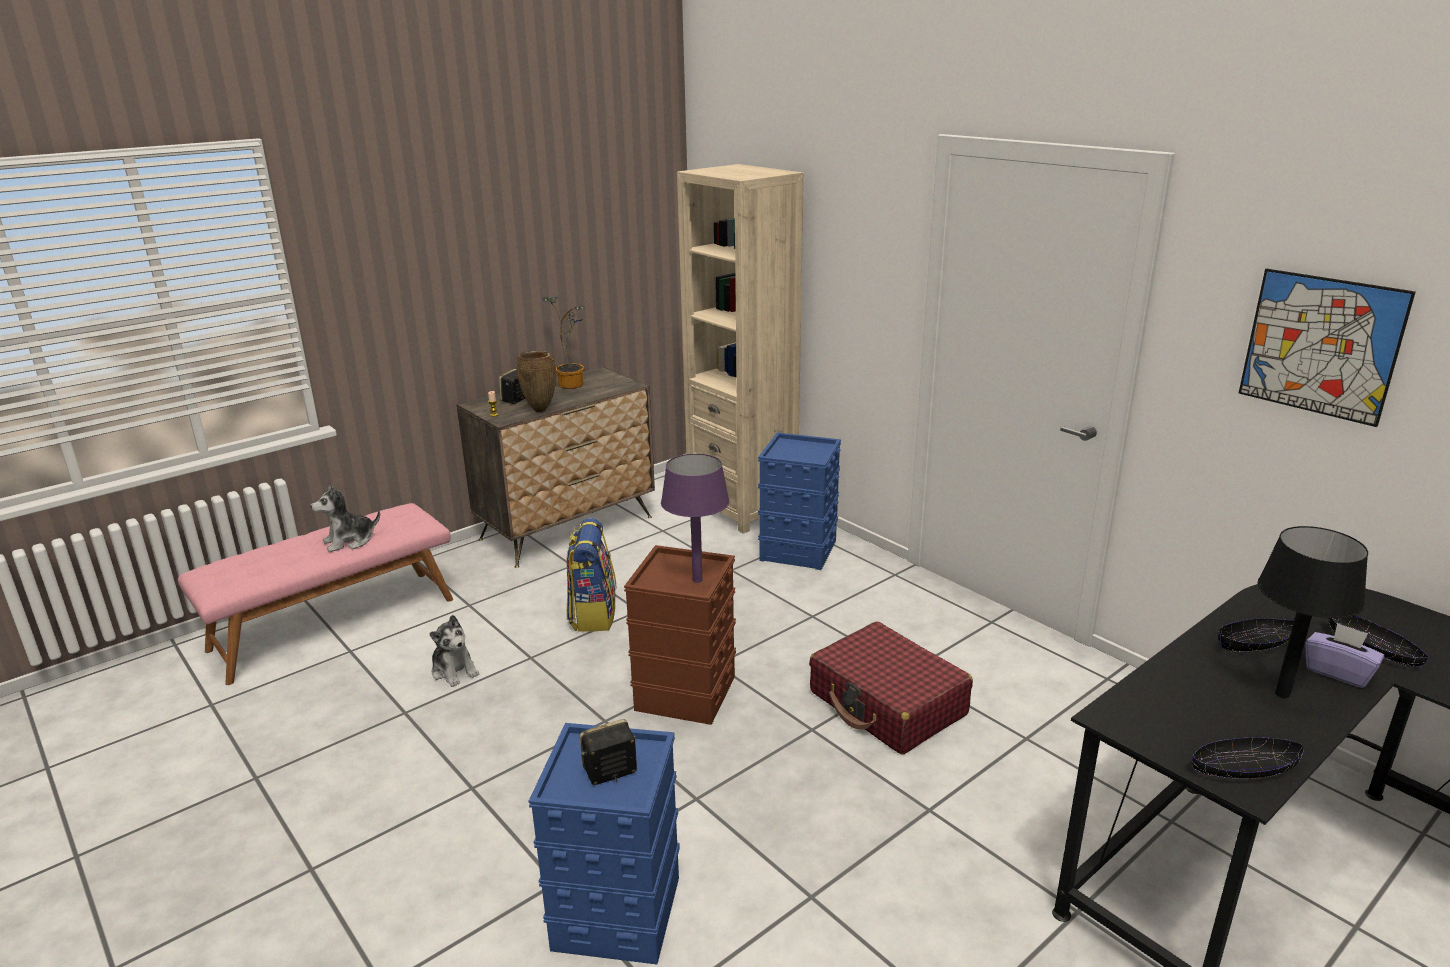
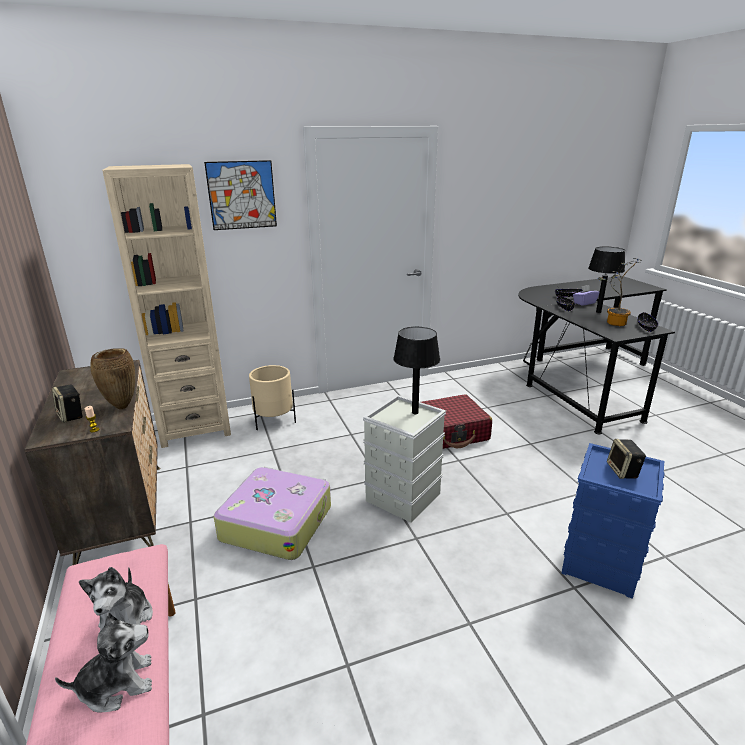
camera: 70 degrees left, 0 degrees up
(454, 671) = (302, 620): plush toy -> plush toy (117, 684)
(572, 383) = (76, 386): potted plant -> potted plant (613, 322)
(592, 614) = (276, 522): backpack -> suitcase
(684, 694) = (403, 498): brown storage box -> grey storage box
(697, 580) = (415, 412): purple table lamp -> black table lamp
(799, 550) = (274, 421): blue storage box -> beige planter
(1321, 345) = (501, 200): picture -> picture (242, 195)

